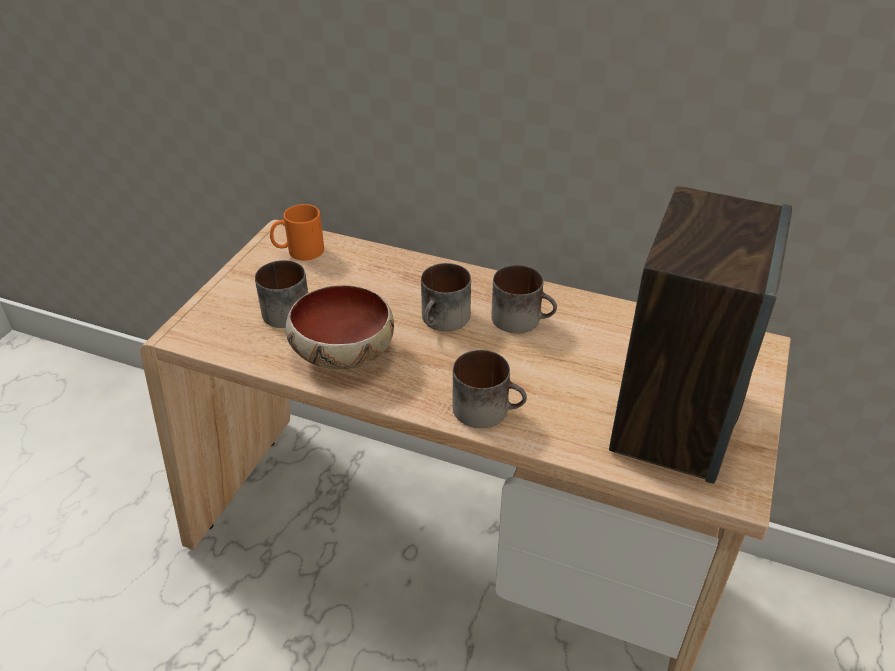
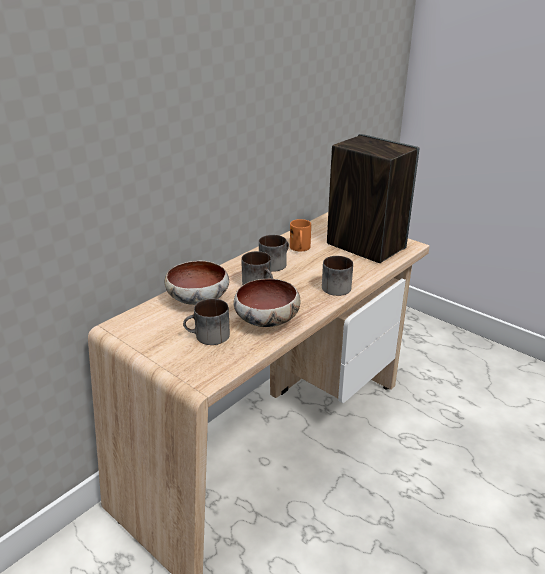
camera: 70 degrees left, 10 degrees down
(298, 252) = (147, 322): orange mug -> orange mug (300, 249)
(372, 276) = (199, 299): none -> bowl

